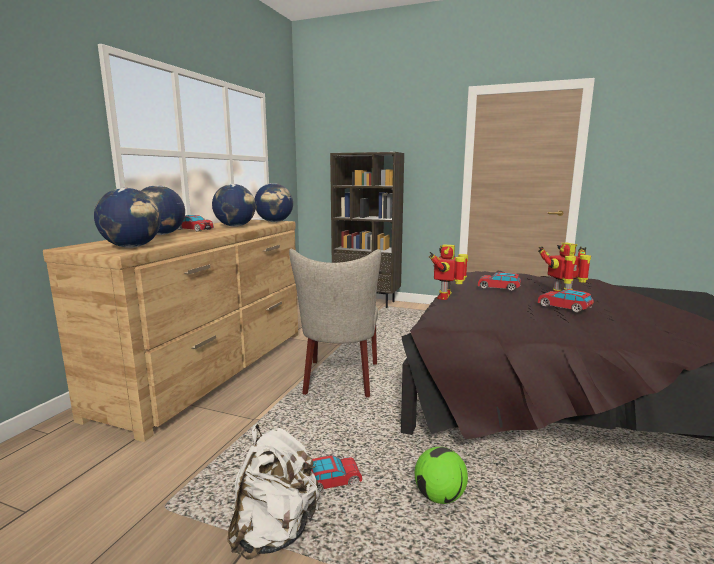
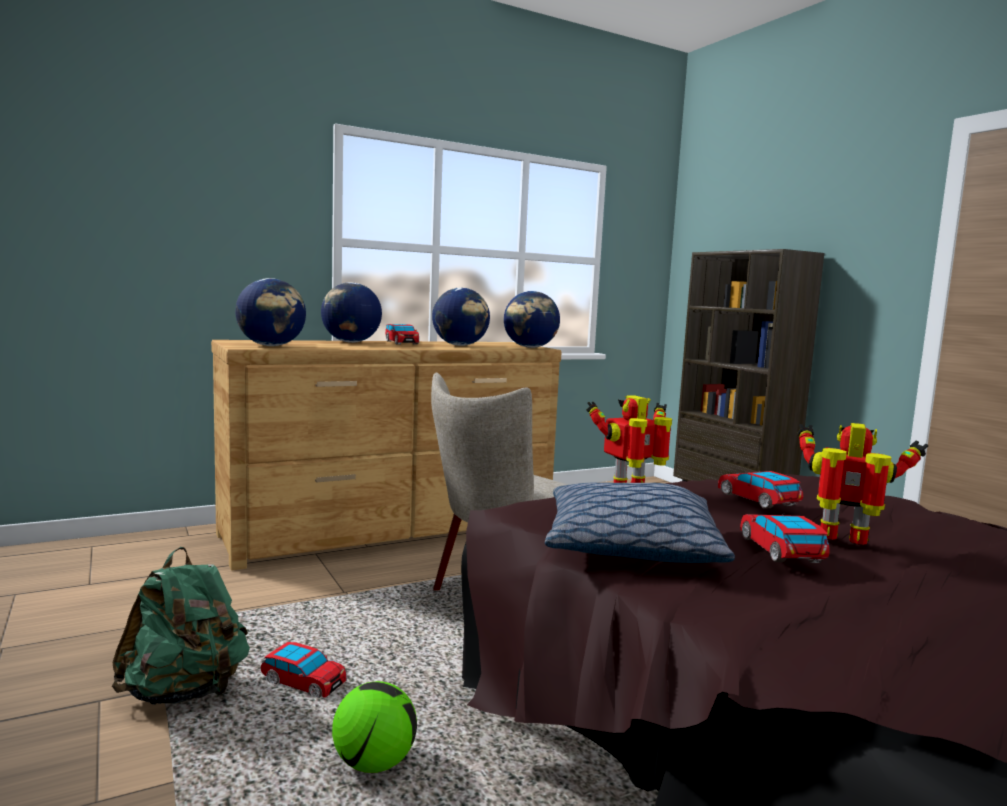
camera: 40 degrees right, 5 degrees down
(275, 531) = (185, 693): white backpack -> green backpack
(525, 324) = (631, 547): none -> pillow

